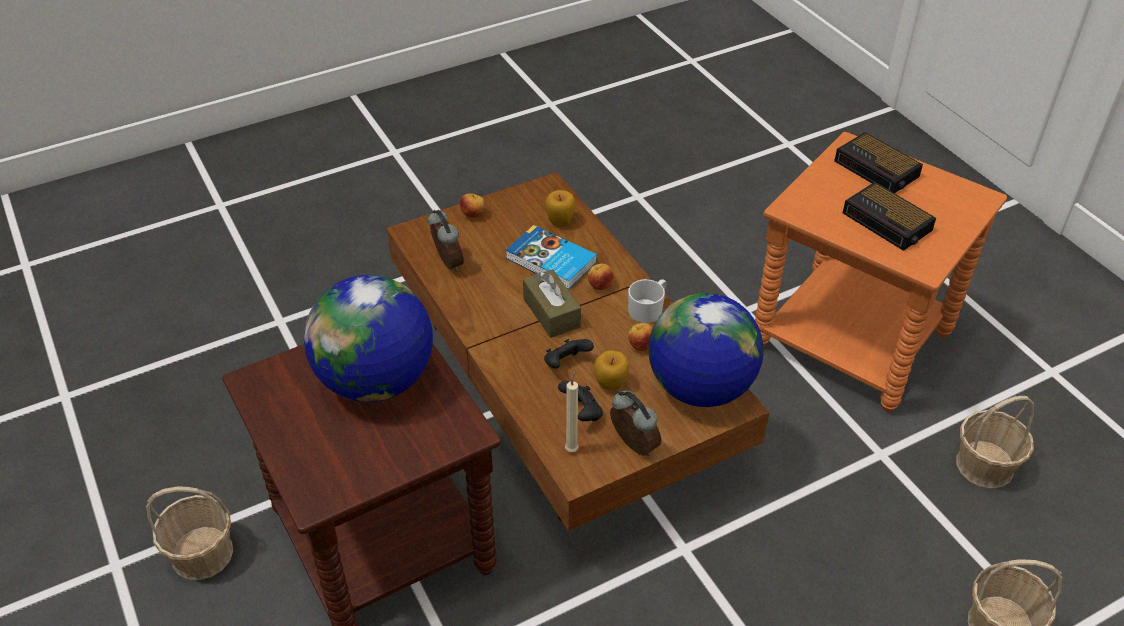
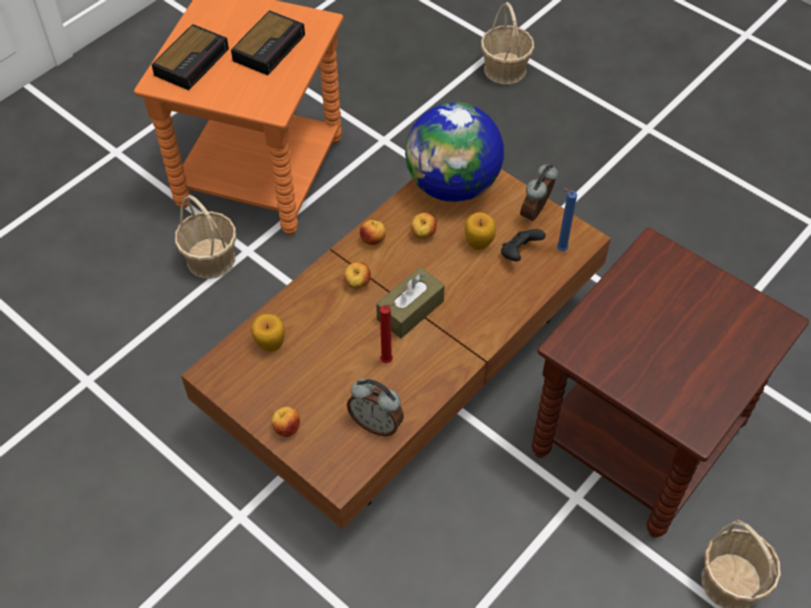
camera: 110 degrees left, 10 degrees up
(376, 381) = (641, 331): globe -> none
(447, 263) = (376, 423): alarm clock -> alarm clock turned 105 degrees counterclockwise
(504, 285) = (388, 361): none -> red candle
(550, 261) = (337, 333): book -> none
(566, 364) = (470, 280): black game controller -> none
(572, 448) = (559, 249): beige candle -> blue candle
(648, 309) = (373, 240): white mug -> apple
(985, 465) = (369, 84): basket -> basket (211, 259)

